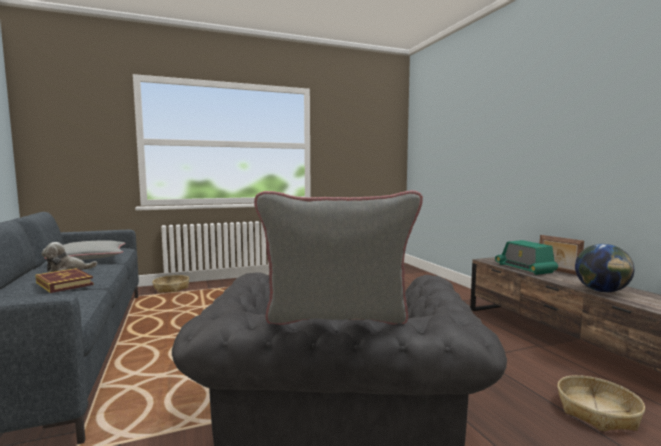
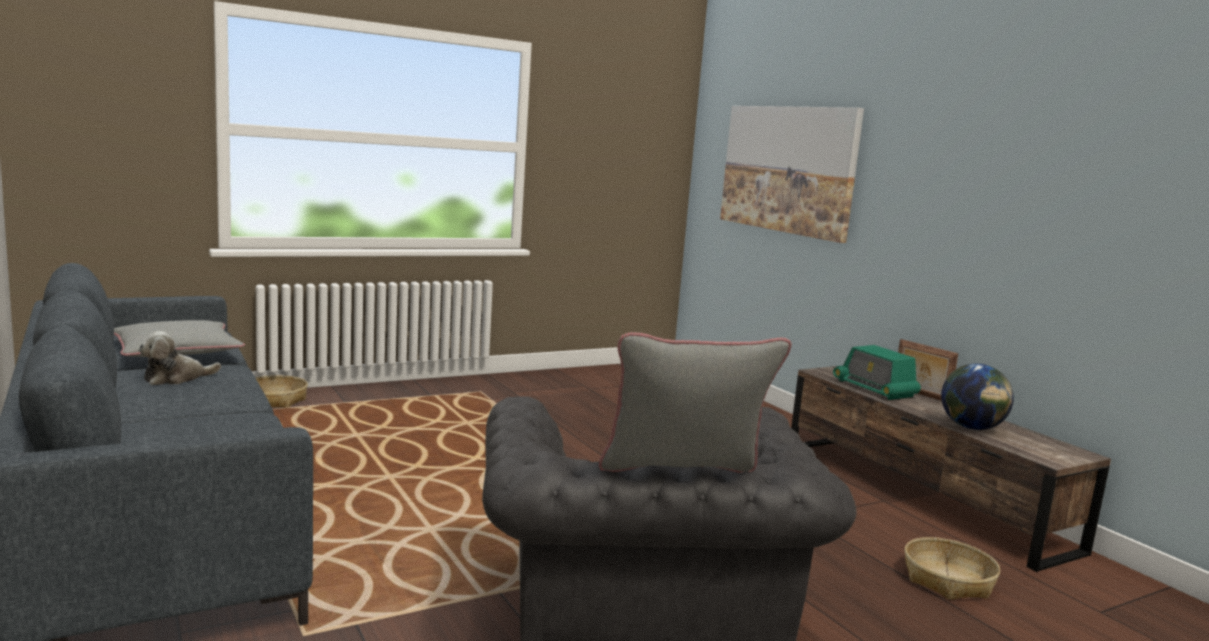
camera: 10 degrees left, 5 degrees up
(64, 283) = (204, 403): book -> none
(460, 143) = (787, 169): none -> picture

